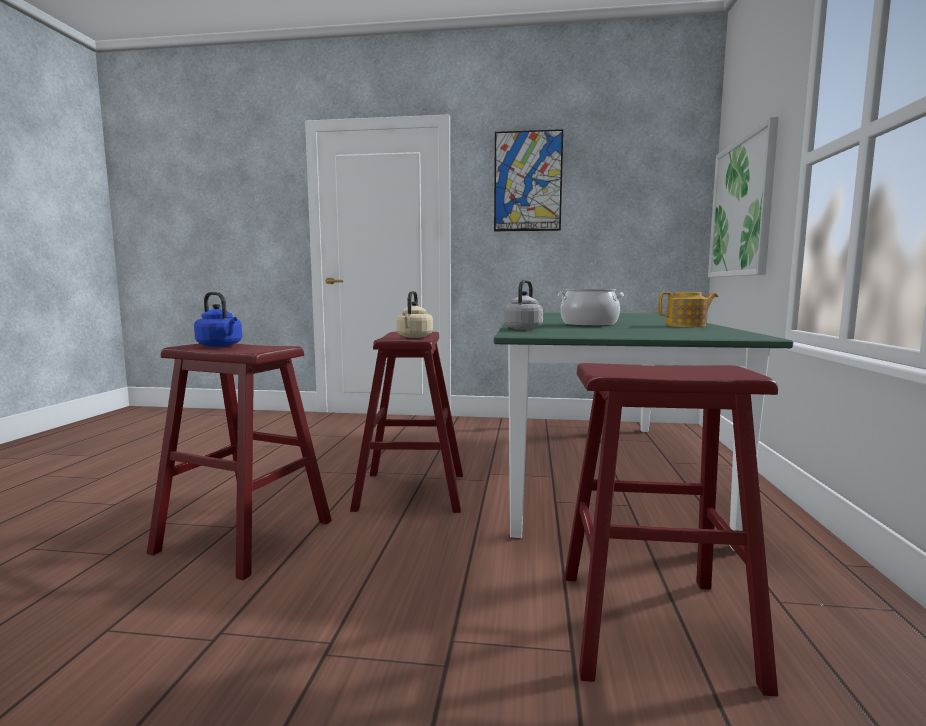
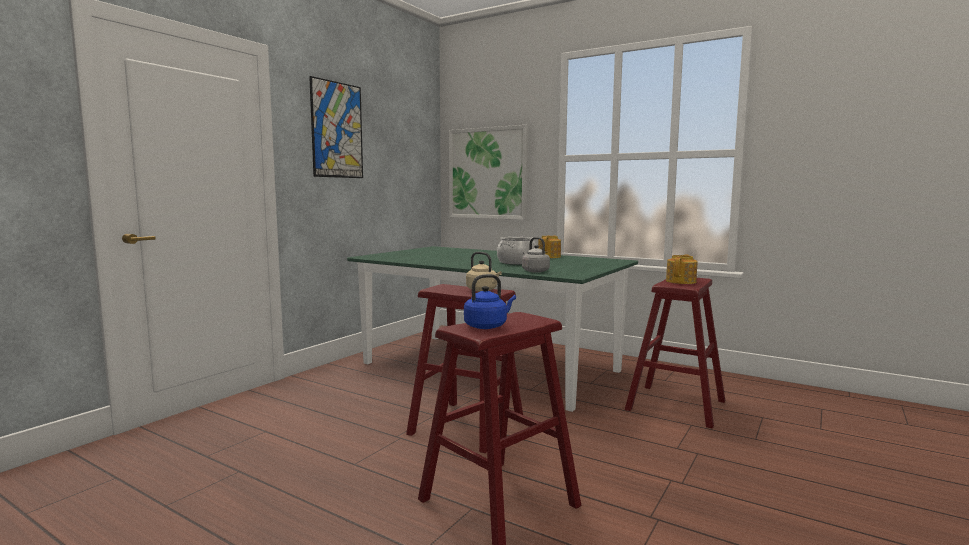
camera: 65 degrees left, 0 degrees up
(668, 369) = (681, 281): none -> teapot

